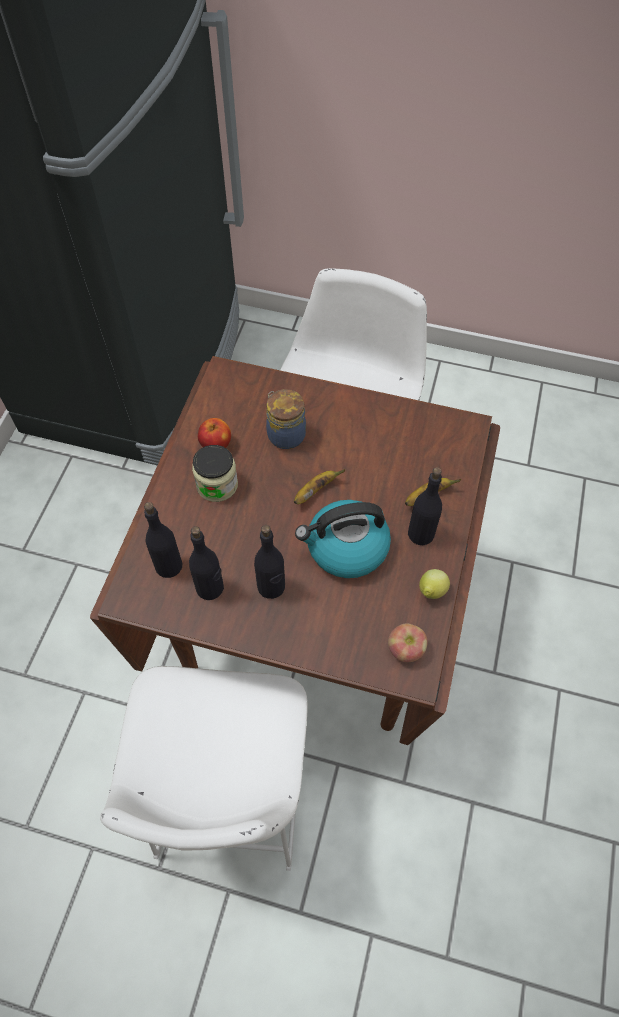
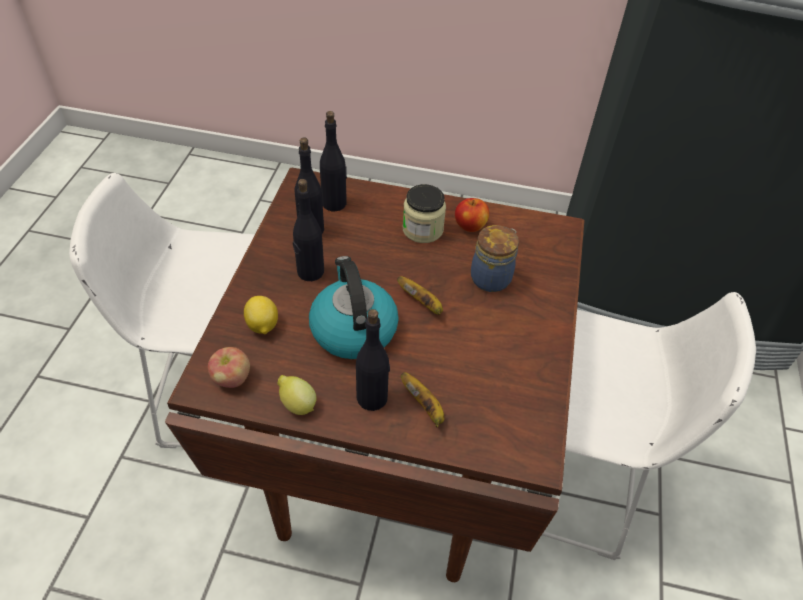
camera: 85 degrees right, 10 degrees down
(342, 627) = (262, 326): none -> lemon

